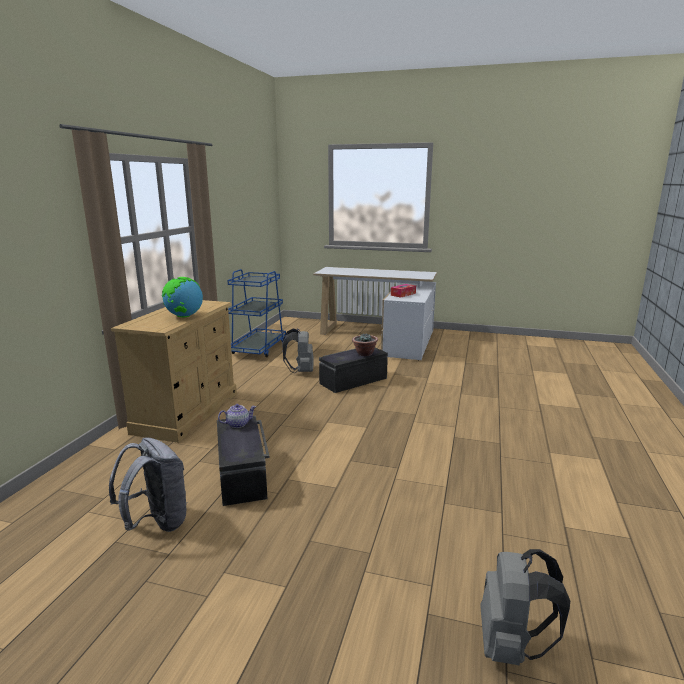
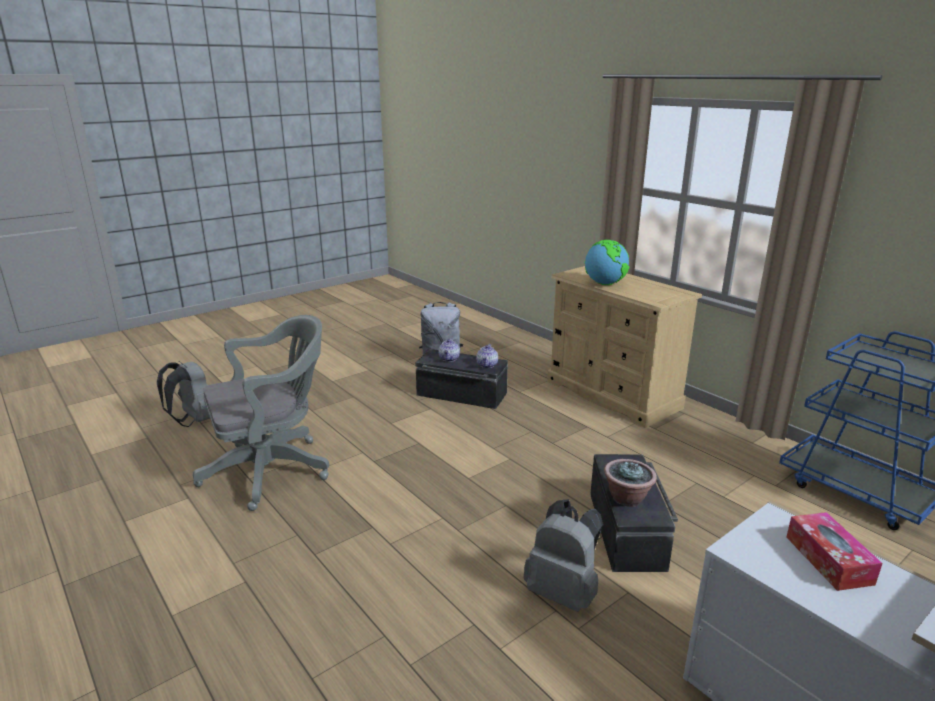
camera: 125 degrees right, 5 degrees up
(239, 446) = (449, 359): none -> teapot
(301, 371) = (704, 496): grey backpack -> grey backpack (563, 592)
(475, 508) = (273, 469): none -> grey office chair

